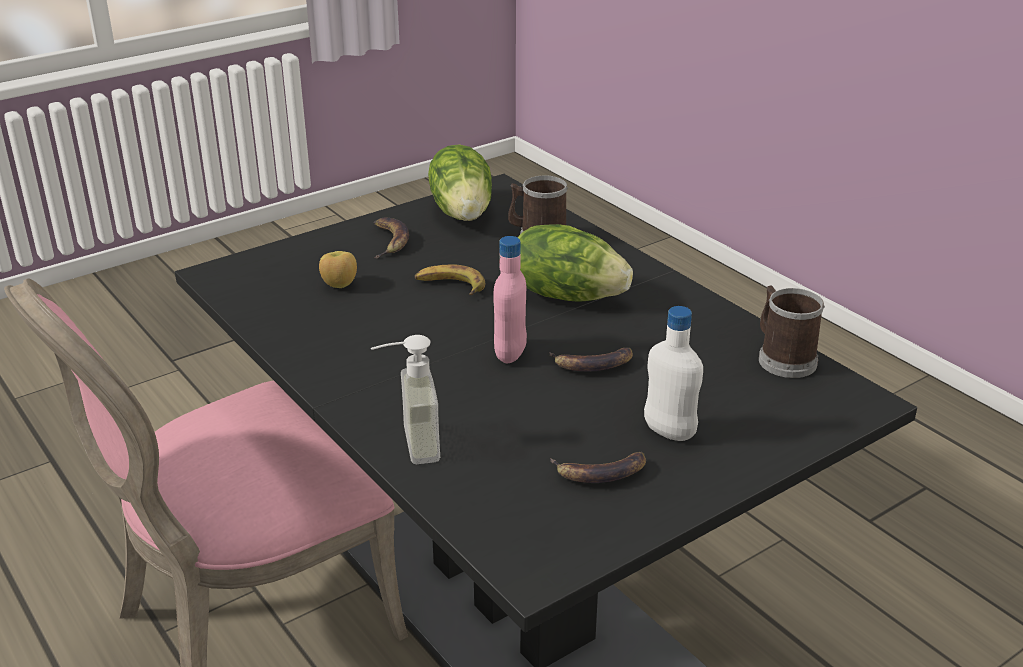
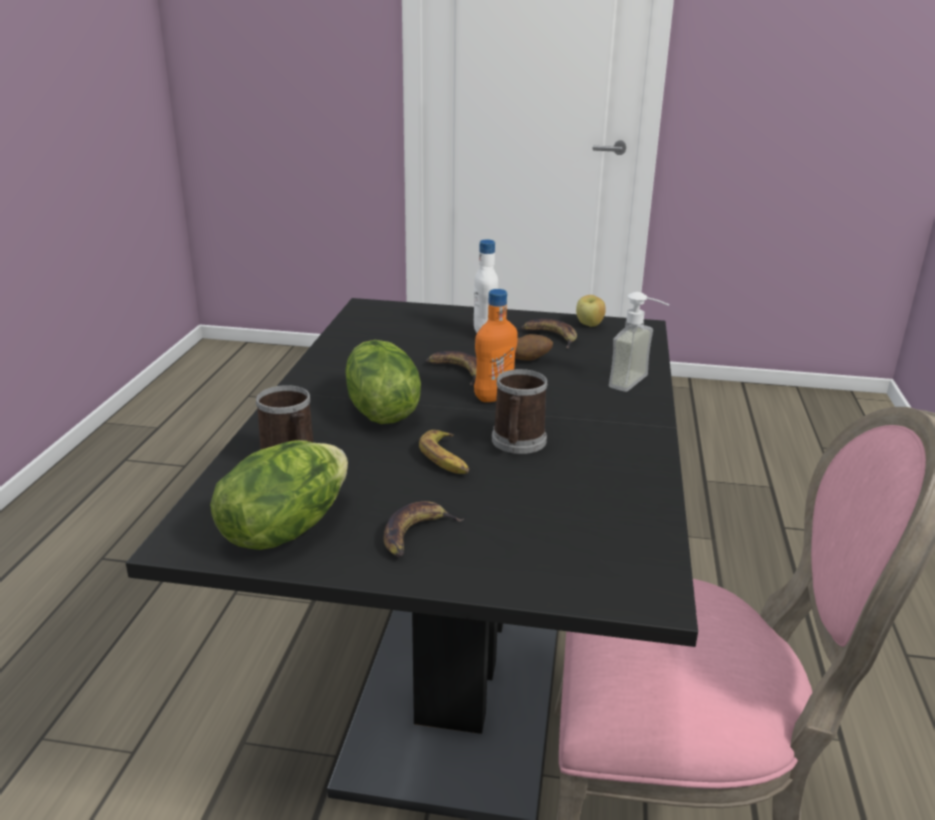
camera: 135 degrees left, 5 degrees down
(339, 285) = (537, 509): apple -> apple (589, 325)
(510, 353) = (494, 397): pink bottle -> orange bottle
(559, 417) = (528, 360): none -> potato
(782, 358) = (354, 330): mug -> mug (517, 443)

